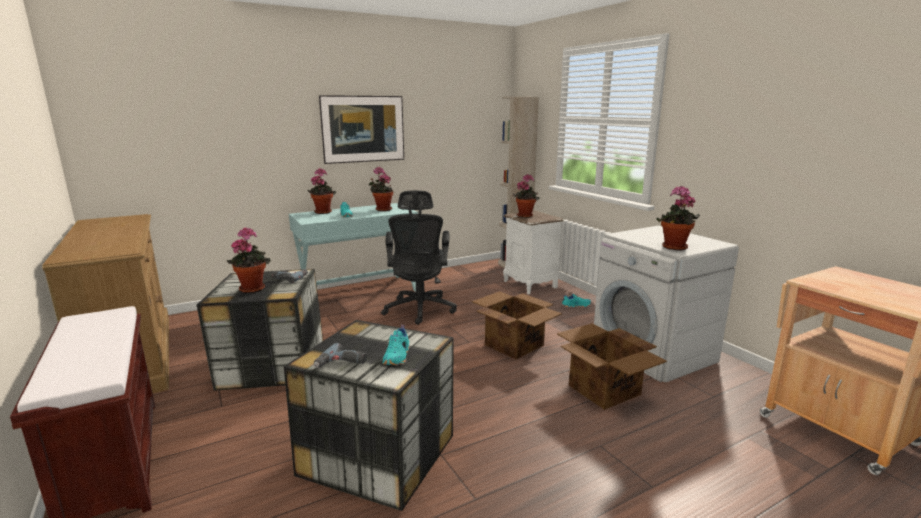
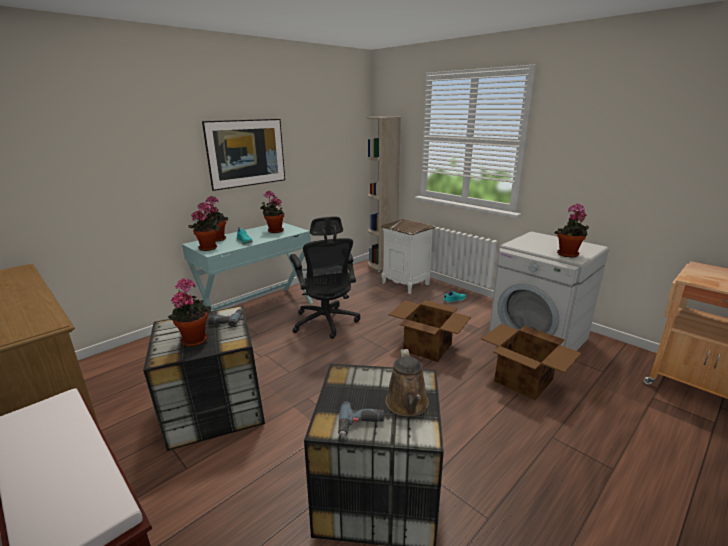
camera: 15 degrees left, 5 degrees up
(398, 357) = (407, 405): turquoise shoe -> brown watering can
(525, 215) = (401, 225): potted plant -> potted plant (209, 247)

